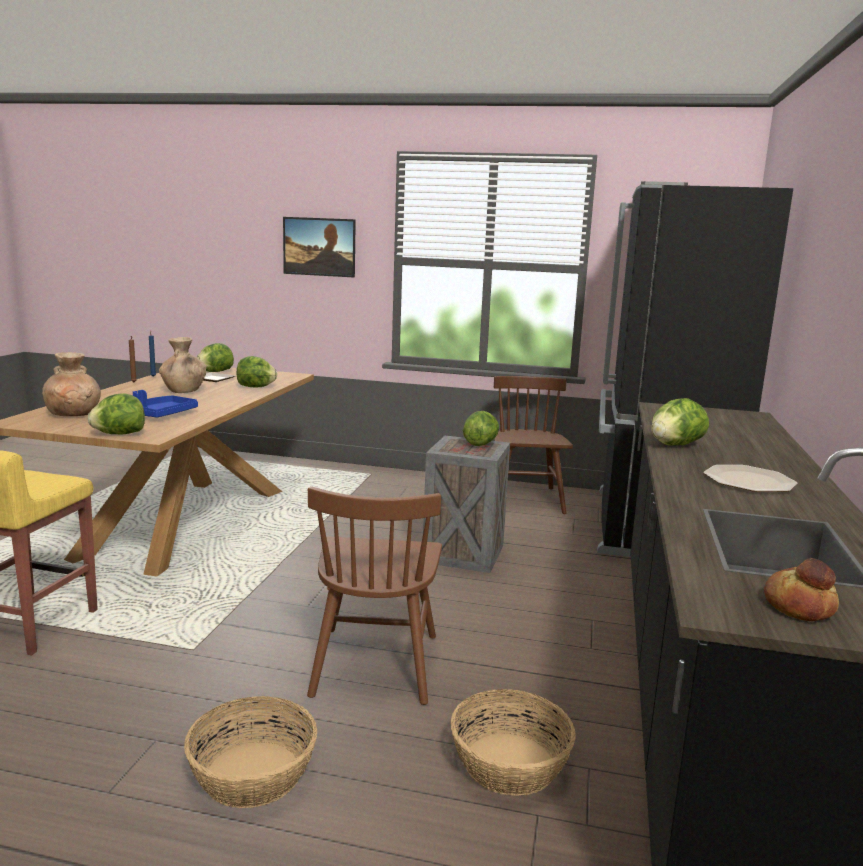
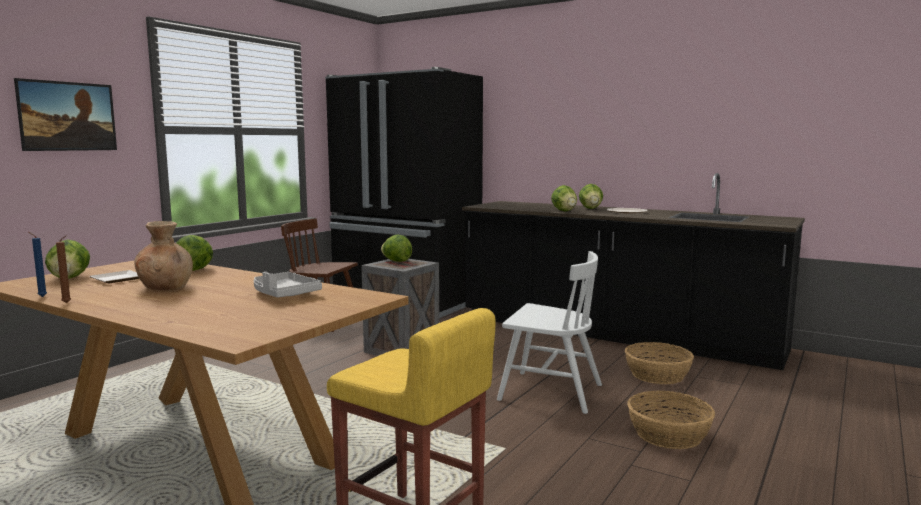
camera: 70 degrees left, 5 degrees down
(74, 414) = (233, 320): brown vase -> none
(119, 434) = (356, 305): lettuce -> lettuce (590, 209)
(161, 414) = (284, 294): blue tray -> grey tray
(375, 664) = (550, 392): brown chair -> white chair
(800, 606) = (770, 221): bread -> none

